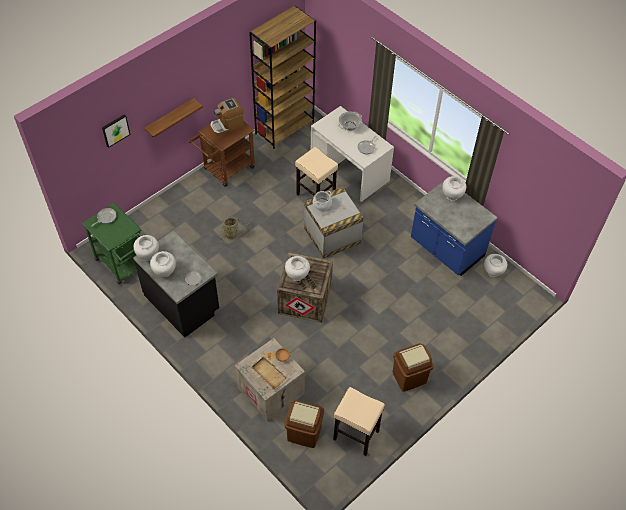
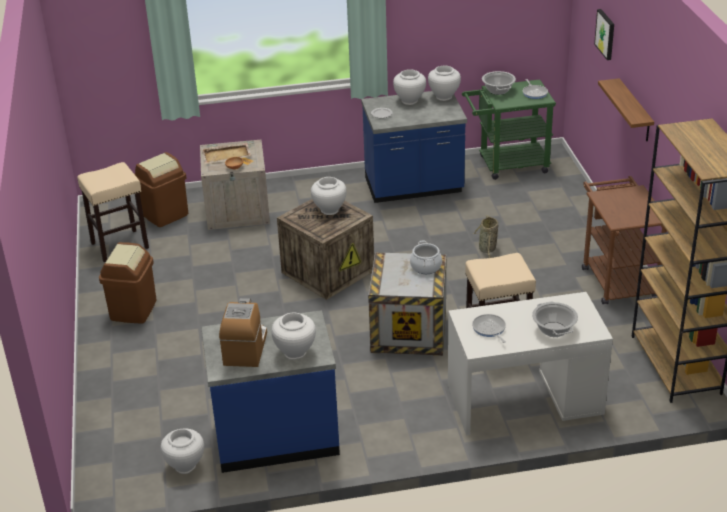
camera: 125 degrees right, 20 degrees down
(112, 238) = (498, 90): none -> cooking pot
(182, 303) = (414, 187): black counter -> blue counter
(227, 125) = (637, 209): coffee machine -> coffee machine (245, 348)

